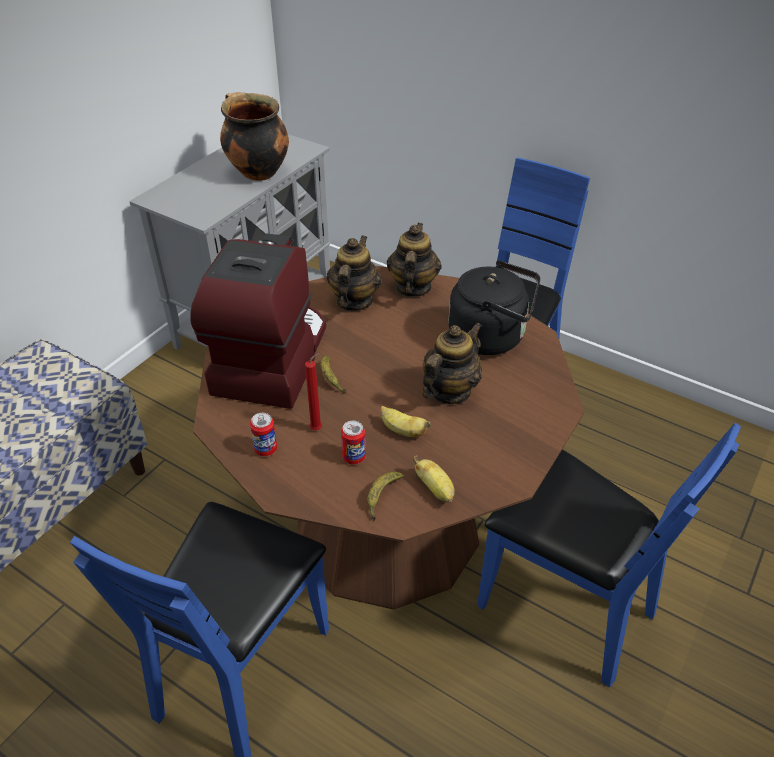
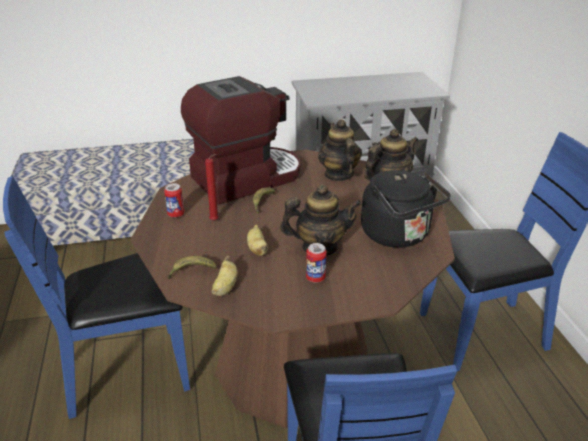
camera: 45 degrees right, 10 degrees down
(257, 172) = (382, 92): cooking pot -> none
(353, 301) = (338, 174): teapot -> teapot turned 75 degrees counterclockwise
(354, 457) = (210, 244): can -> can (315, 278)

